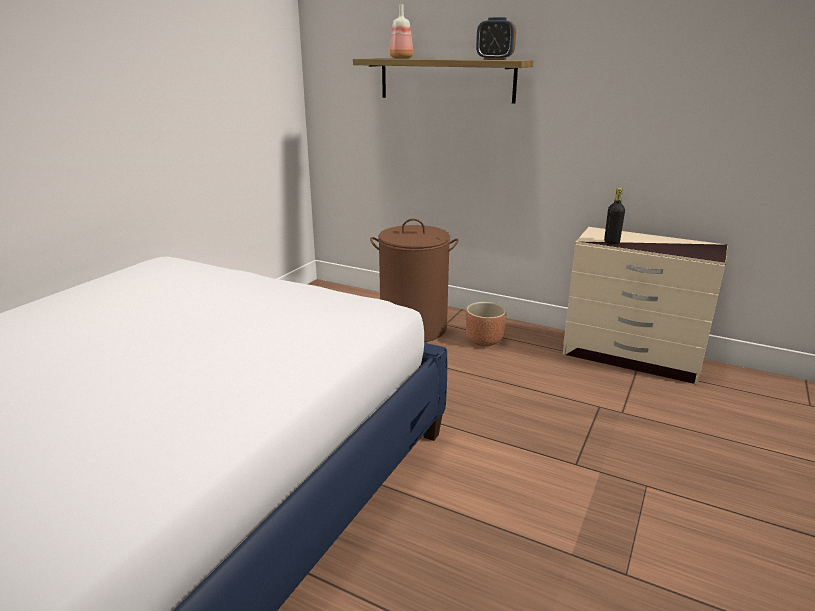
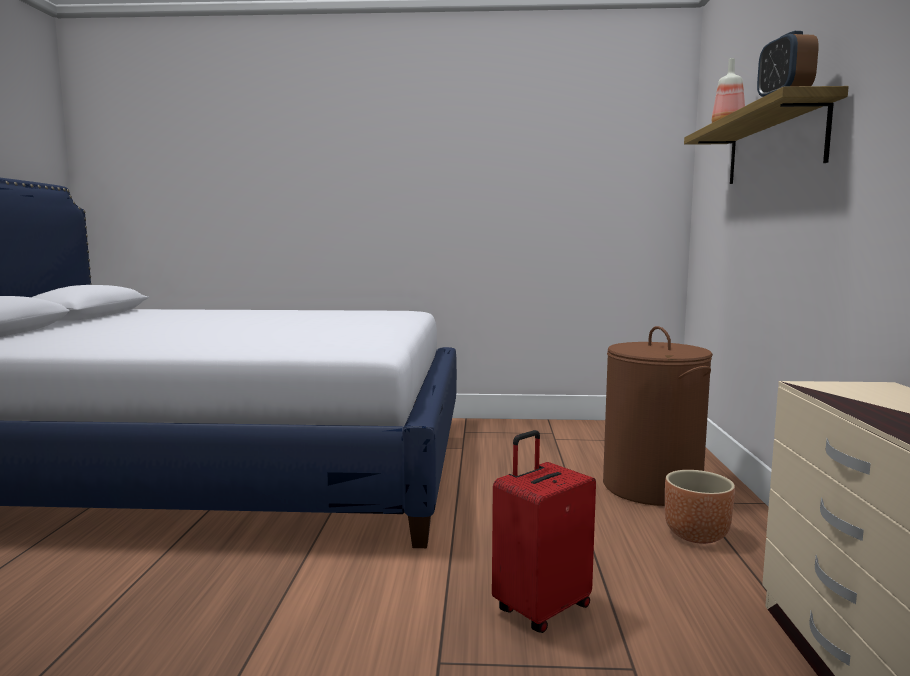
camera: 65 degrees right, 15 degrees down
(536, 414) = (540, 608): none -> red suitcase
(611, 242) = (836, 395): black bottle -> none

